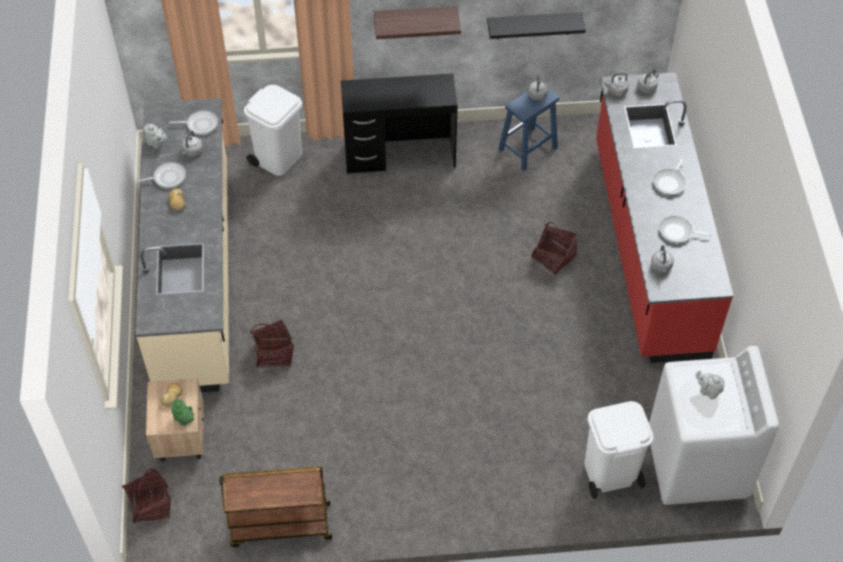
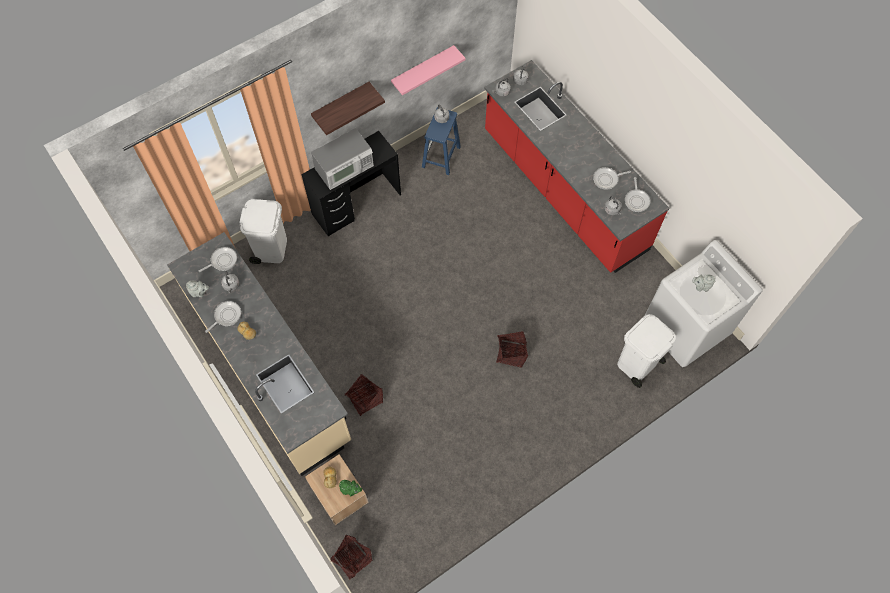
camera: 30 degrees left, 10 degrees up
(280, 525) = (451, 522): brown cart -> none
(391, 94) = (345, 168): none -> microwave
(533, 25) = (422, 69): black shelf -> pink shelf
(553, 257) = (507, 229): basket -> basket (511, 353)
(670, 182) = (579, 145): frying pan -> frying pan (636, 200)

